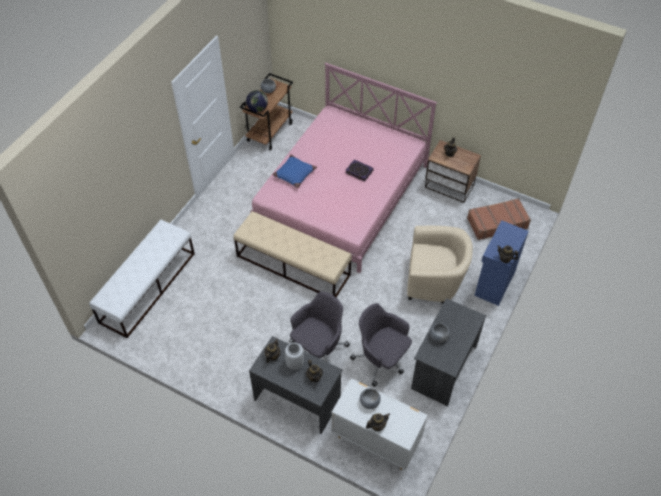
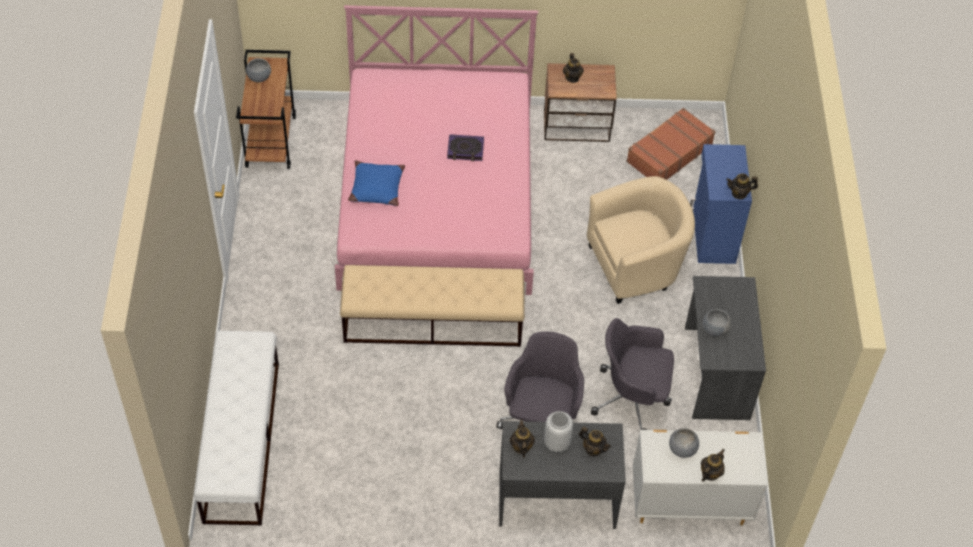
camera: 30 degrees left, 0 degrees up
(257, 109) = (262, 111): globe -> none

